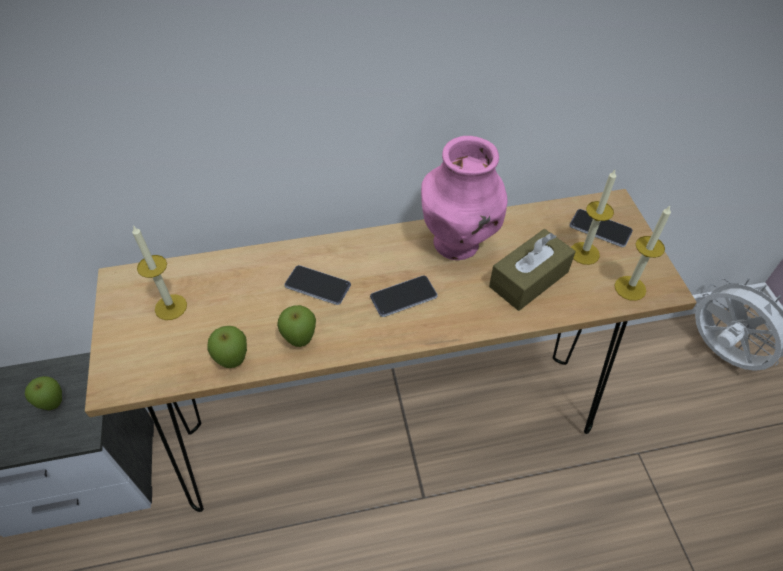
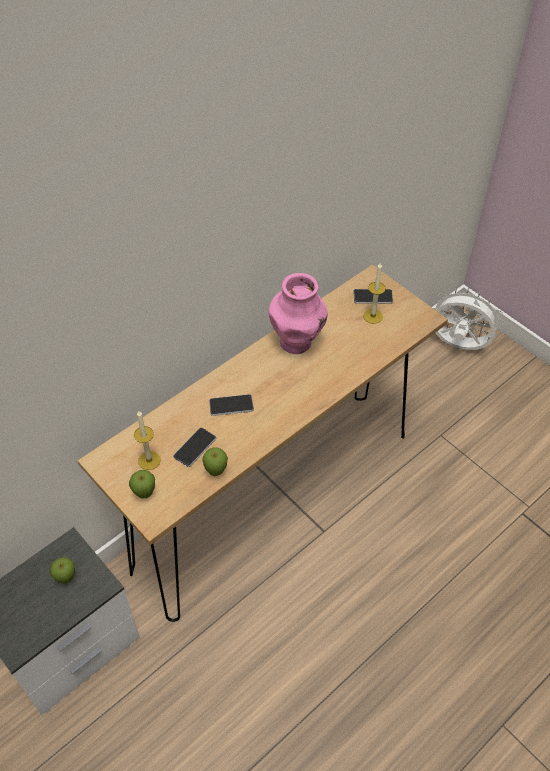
camera: 30 degrees left, 0 degrees up
(300, 341) = (246, 442): apple -> apple (145, 494)
(403, 297) = (287, 388): phone -> phone (195, 447)
(529, 279) = (351, 346): brown tissue box -> none
(630, 288) = (409, 326): candle -> none

